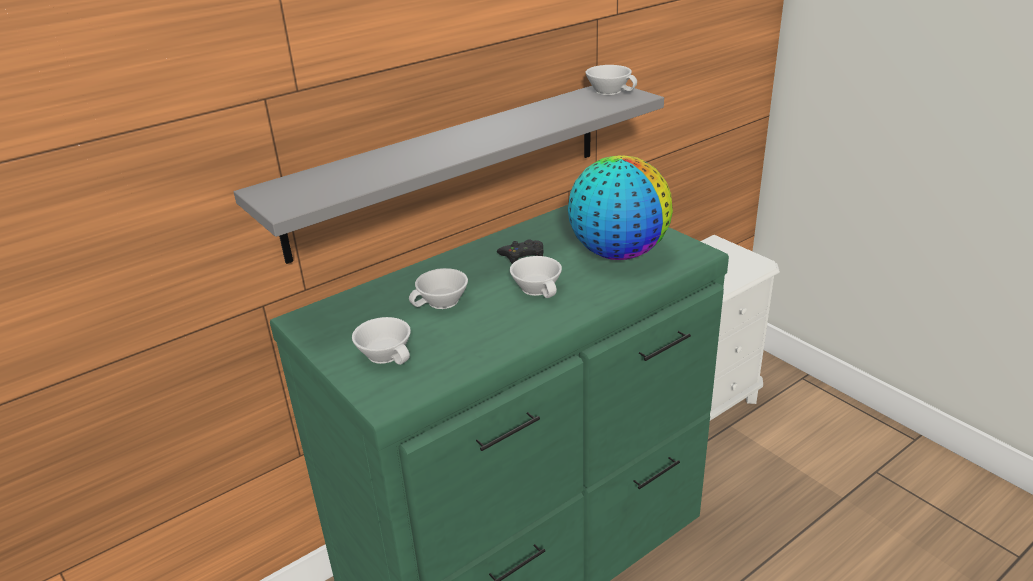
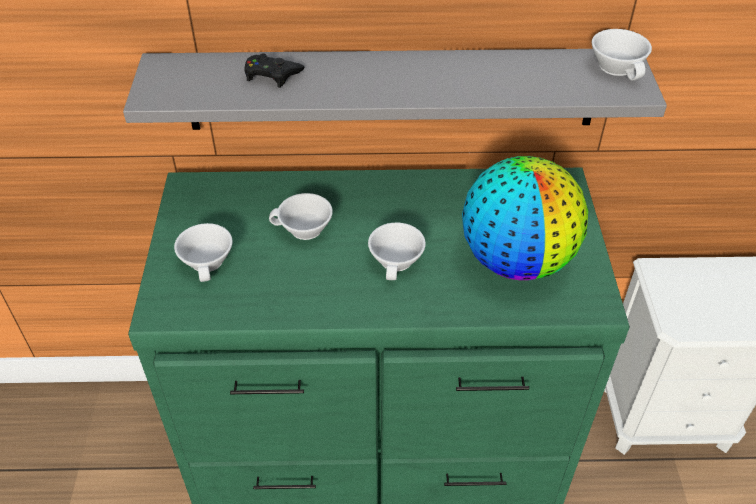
camera: 35 degrees right, 15 degrees up
(522, 256) = (425, 213): black game controller -> black game controller (271, 75)

